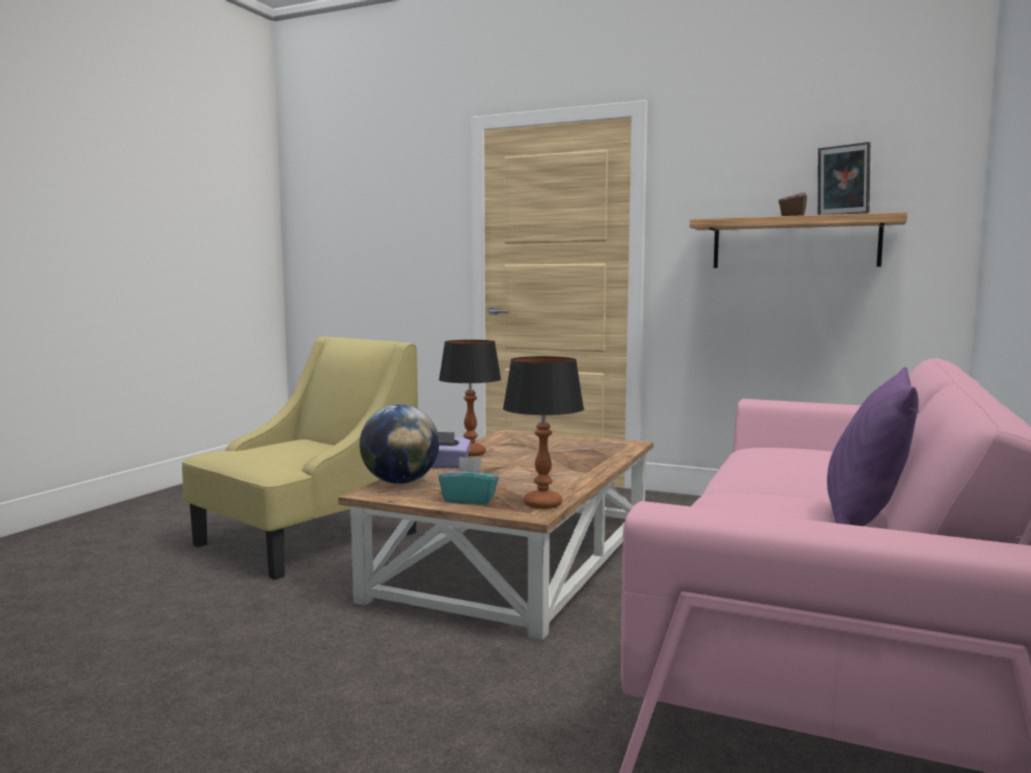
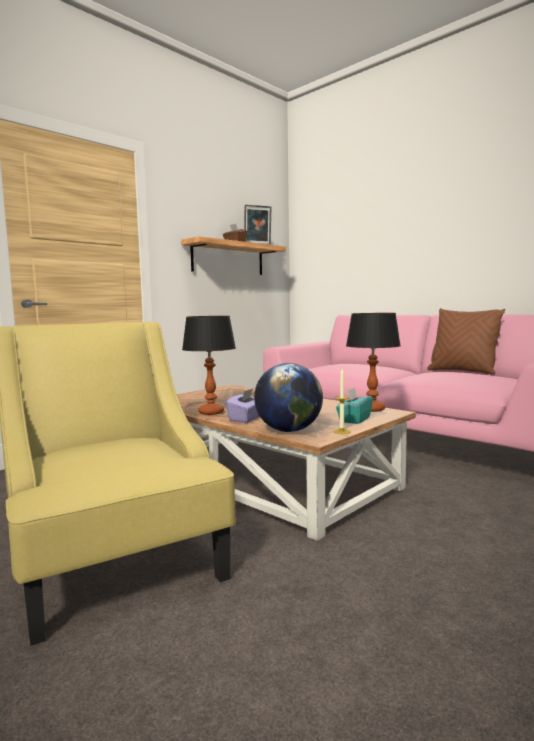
camera: 70 degrees left, 0 degrees up
(404, 499) = (341, 431): none -> candle
(865, 520) = (462, 371): purple pillow -> brown pillow

